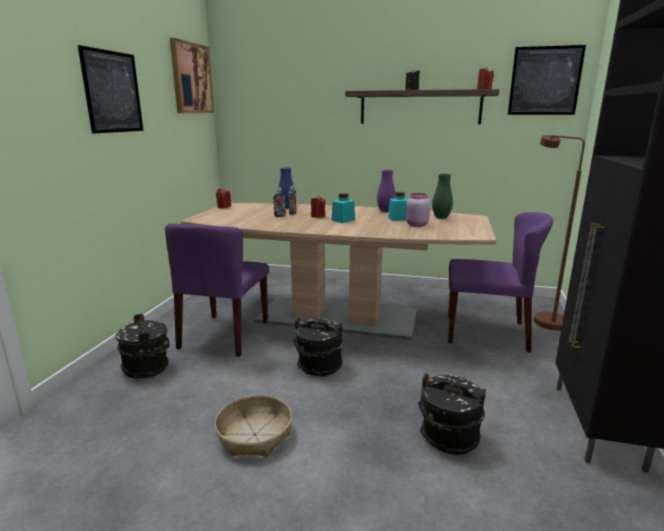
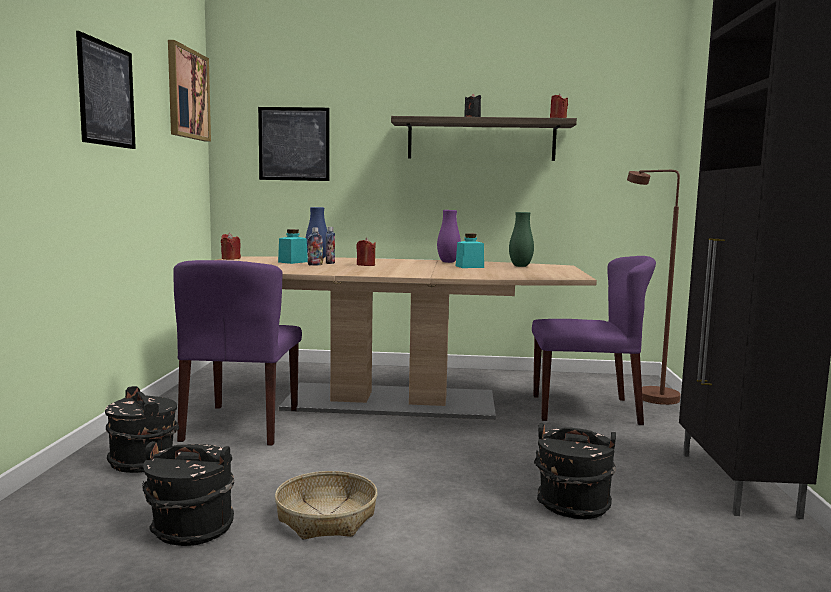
camera: 10 degrees left, 10 degrees down
(319, 366) = (385, 449): black bucket -> black bucket (191, 529)
(343, 220) = (401, 267): turquoise jar -> turquoise jar (293, 262)
(416, 225) = (495, 270): pink jar -> none
(545, 81) = (625, 112): picture -> picture (294, 144)

